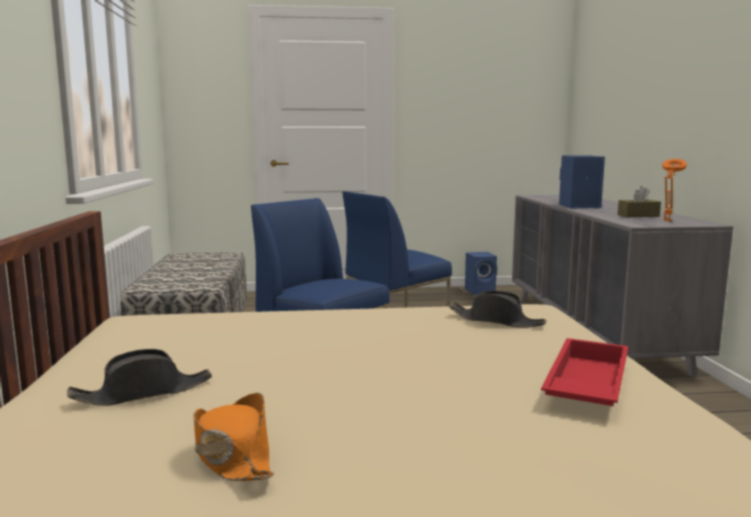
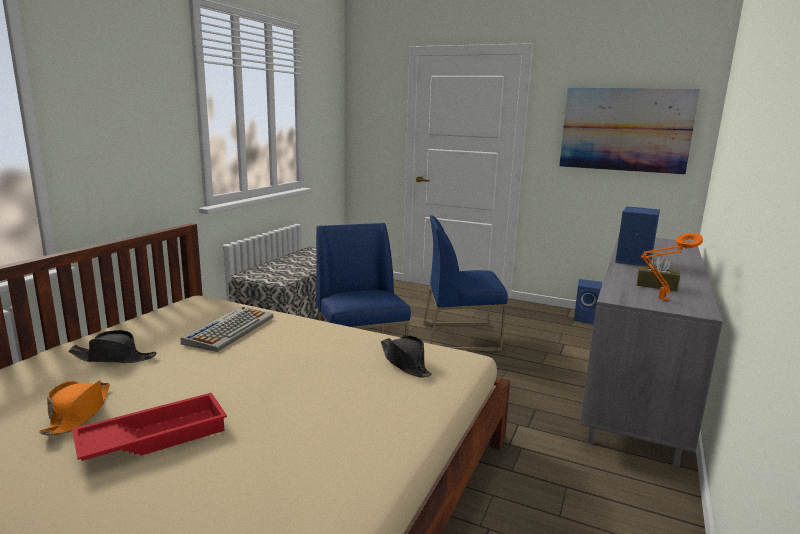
camera: 30 degrees right, 5 degrees up
(247, 334) = (230, 329): none -> keyboard
(491, 97) = (625, 130): none -> picture
(584, 384) = (348, 440): red tray -> red tray (154, 436)

